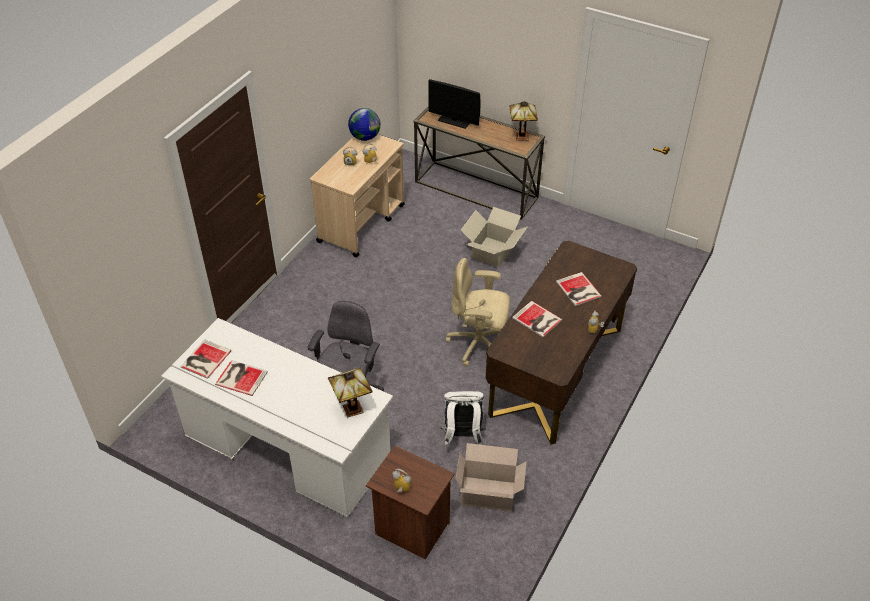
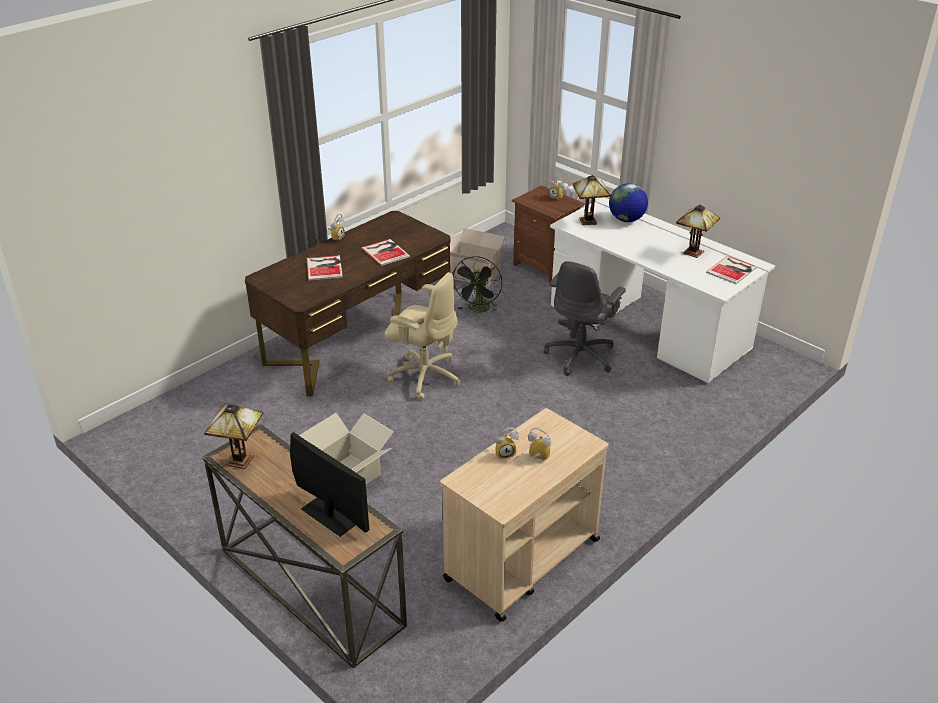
camera: 165 degrees left, 10 degrees down
(241, 377) = (693, 253): book -> table lamp
(365, 137) = (501, 503): globe -> globe (626, 220)
(462, 436) = (478, 310): white backpack -> black fan

